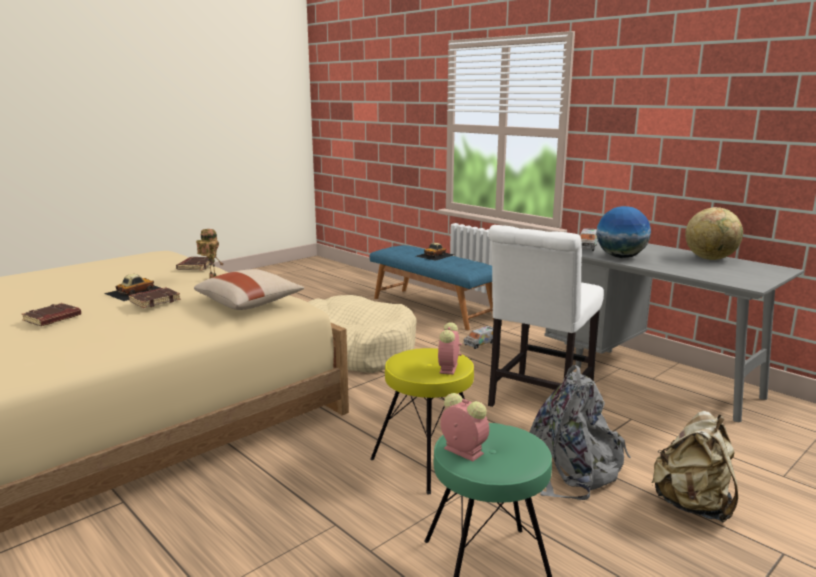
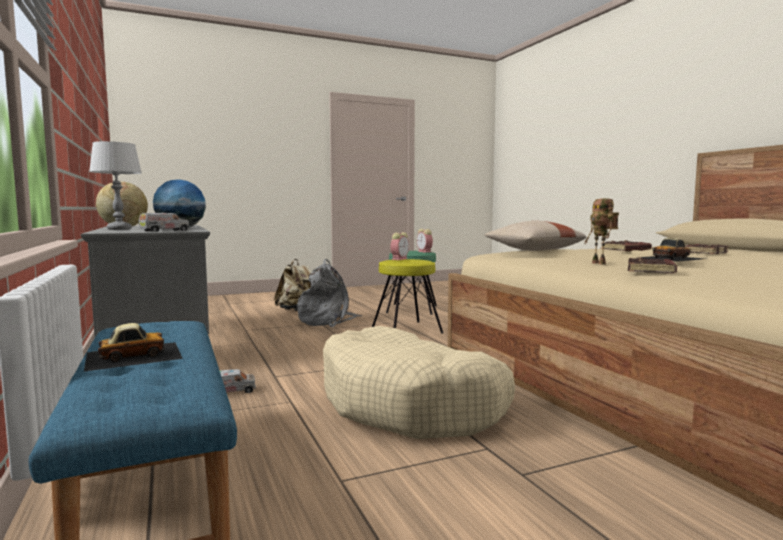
camera: 160 degrees left, 10 degrees down
(538, 401) = (284, 342): white chair -> none
(653, 249) = (119, 229): none -> grey table lamp

